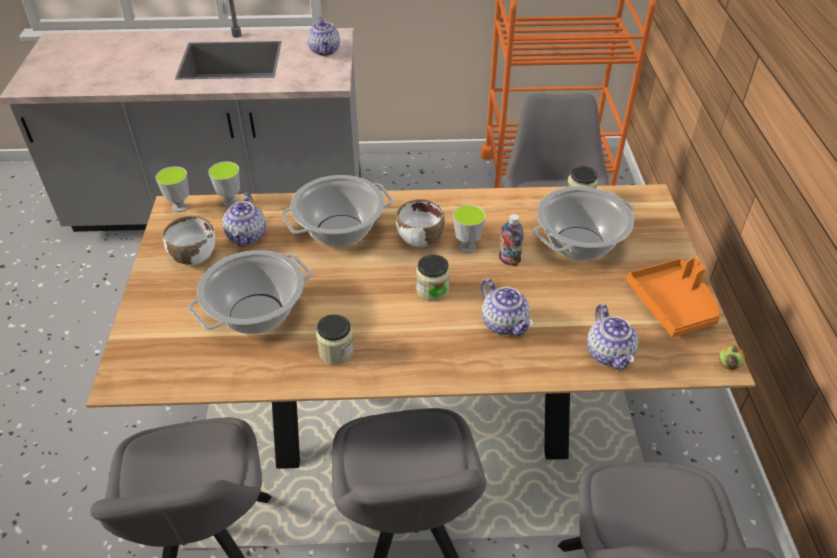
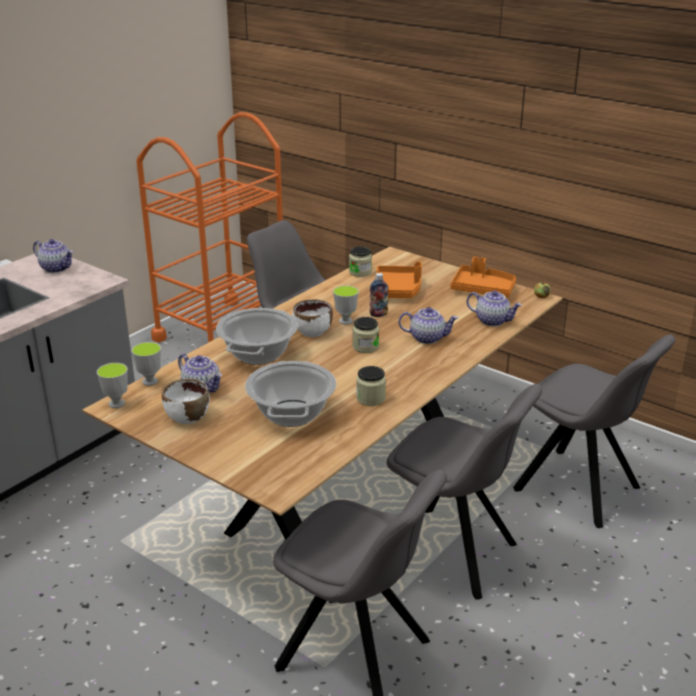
camera: 50 degrees left, 15 degrees down
(579, 244) = (398, 290): cooking pot -> orange tray

